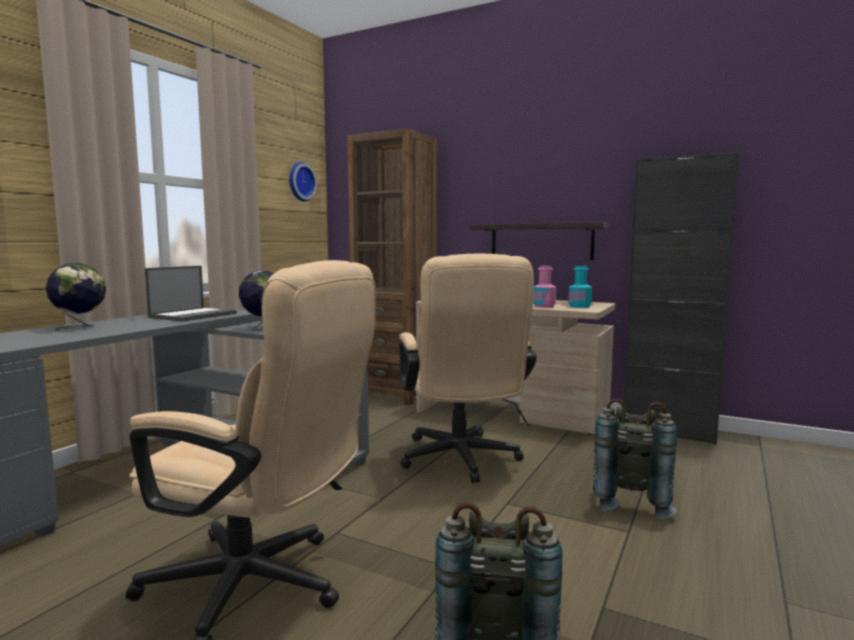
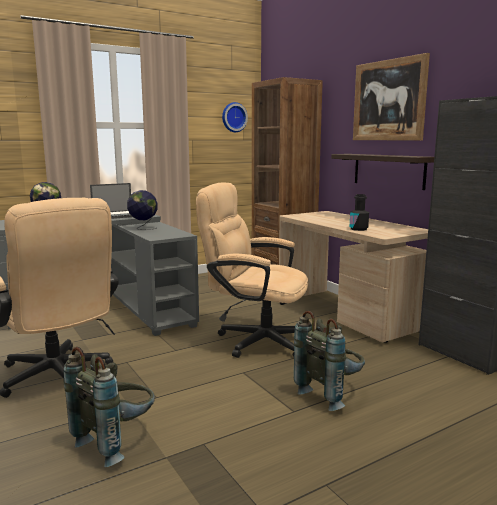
camera: 30 degrees right, 5 degrees up
(461, 461) = (255, 340): beige office chair -> beige office chair turned 90 degrees clockwise
(537, 163) = (388, 100): none -> picture
(544, 306) = (358, 229): pink bottle -> black bottle
(579, 307) = (388, 232): turquoise bottle -> none

